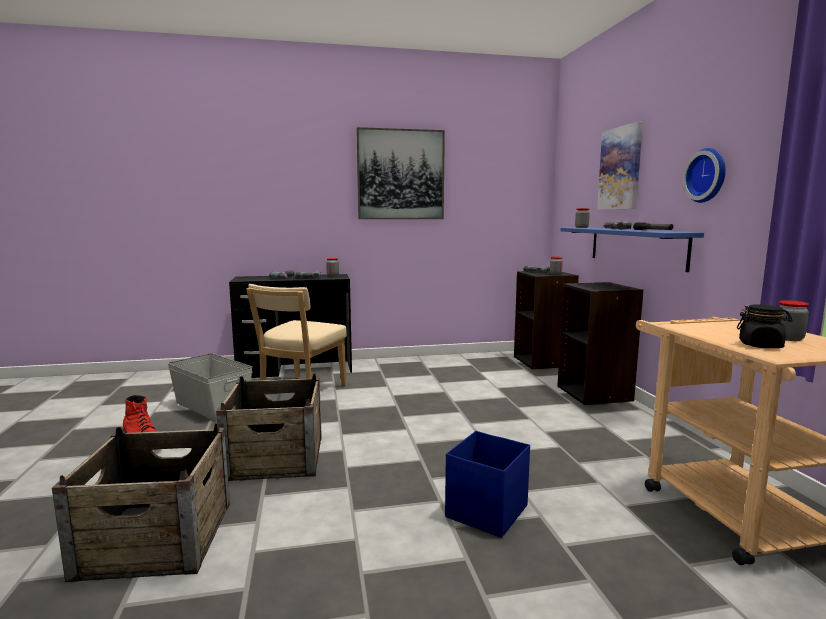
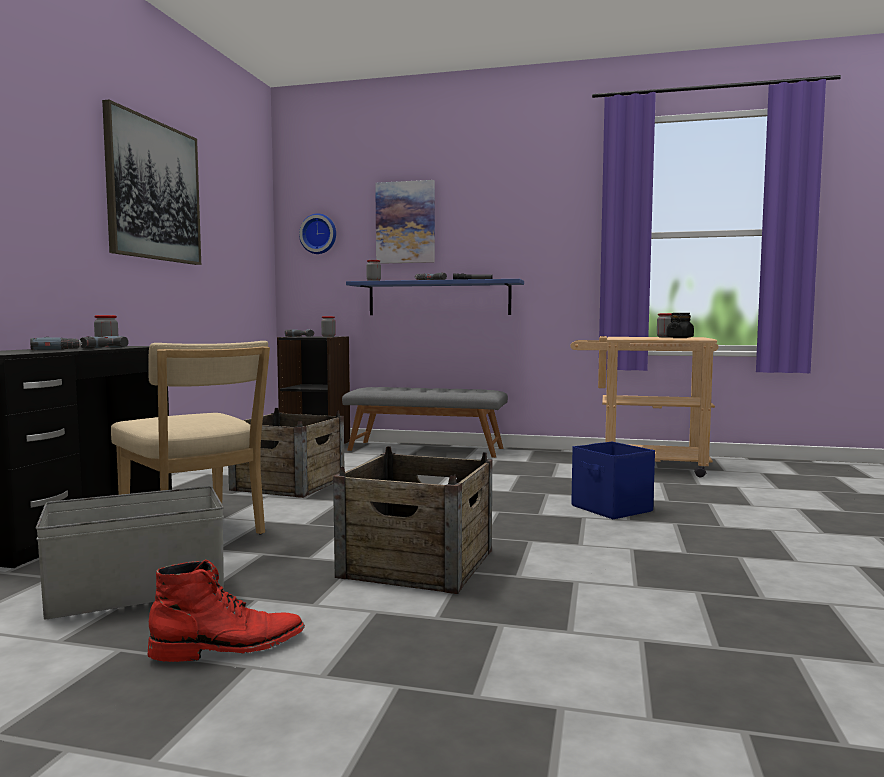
camera: 65 degrees left, 5 degrees down
(157, 538) = (584, 631): crate -> crate (289, 484)
(595, 393) = (426, 449): black bookcase -> grey bench
(708, 175) = (522, 234): wall clock -> wall clock (319, 234)

